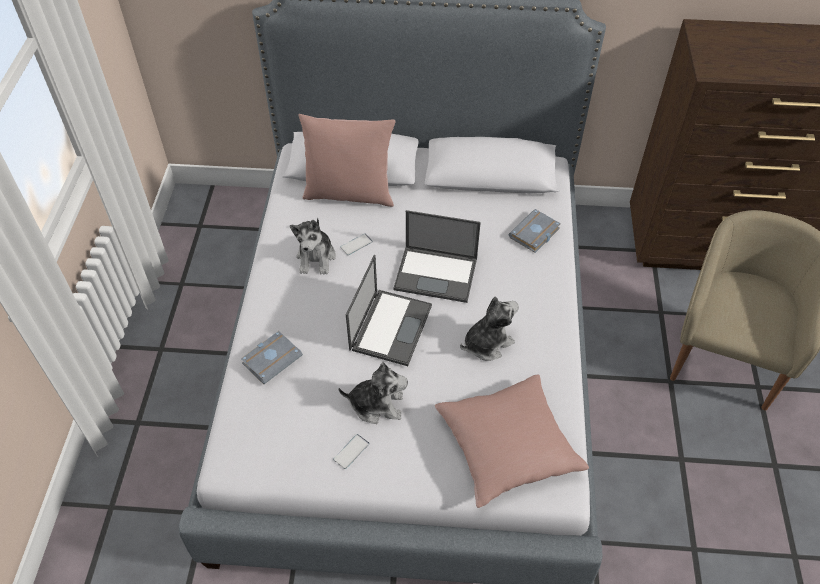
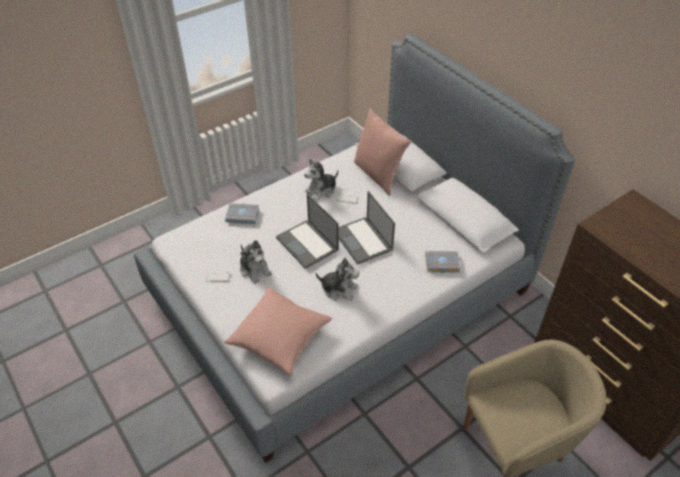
camera: 50 degrees right, 5 degrees down
(391, 326) = (308, 244): laptop -> laptop turned 75 degrees clockwise

